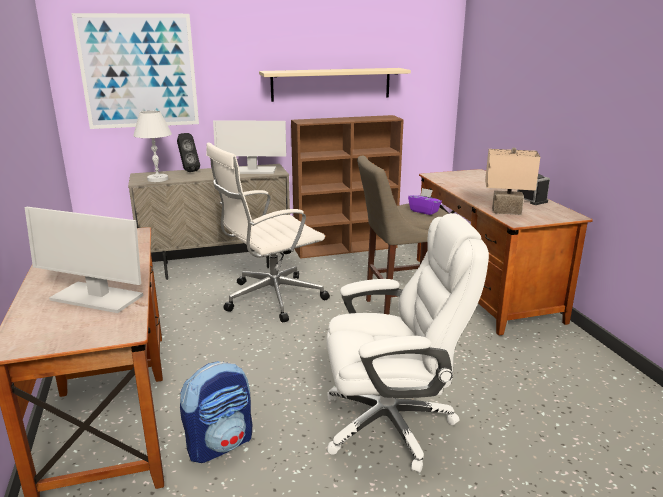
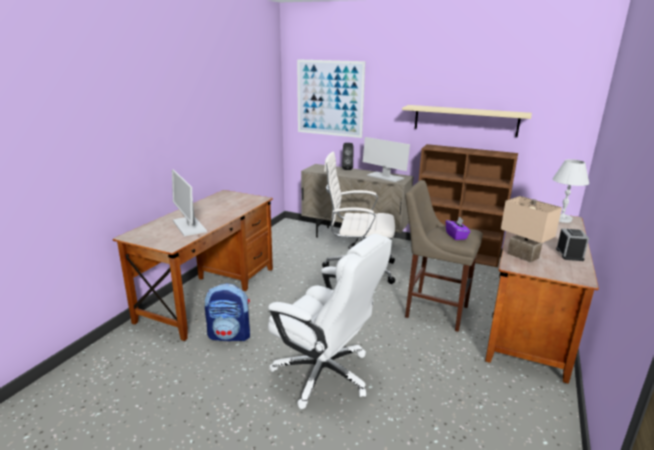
camera: 40 degrees right, 0 degrees up
(158, 179) = (322, 170): white table lamp -> white table lamp (562, 219)

